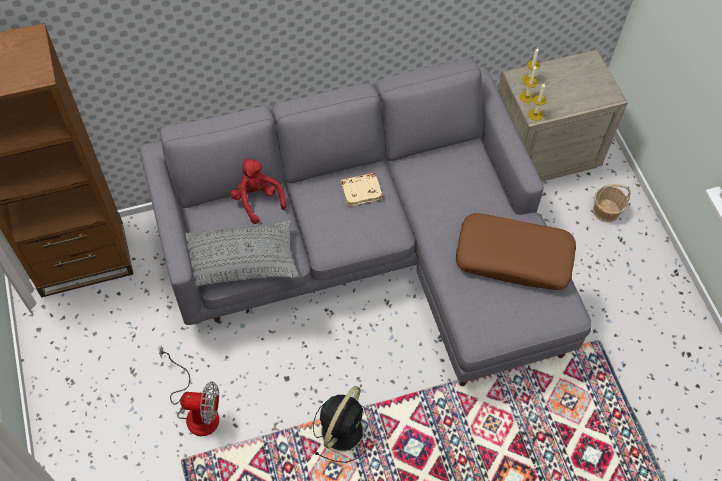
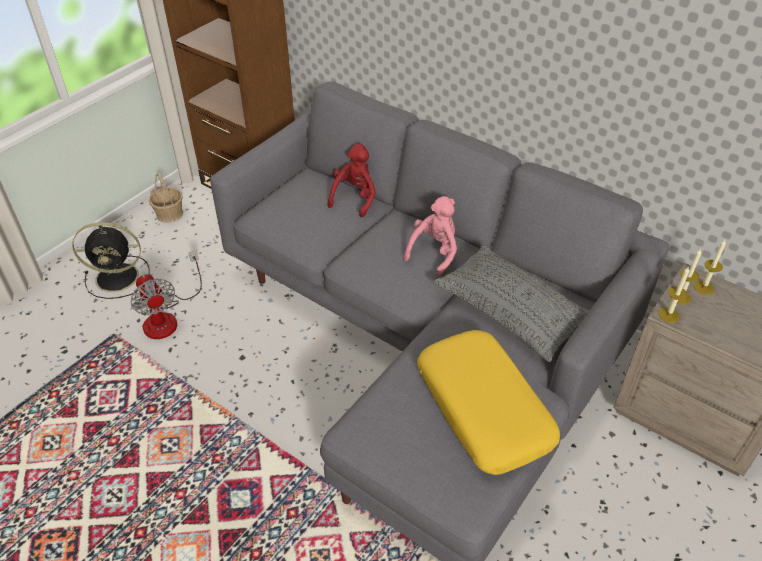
camera: 55 degrees right, 15 degrees down
(237, 262) = (281, 219): grey pillow -> grey pillow (511, 312)
(343, 429) = (220, 428): black fan -> black fan (119, 277)
(361, 191) = (434, 252): beige book -> pink plush toy
(514, 257) = (484, 408): brown pillow -> yellow pillow
(605, 211) = (695, 519): basket -> basket (170, 214)

